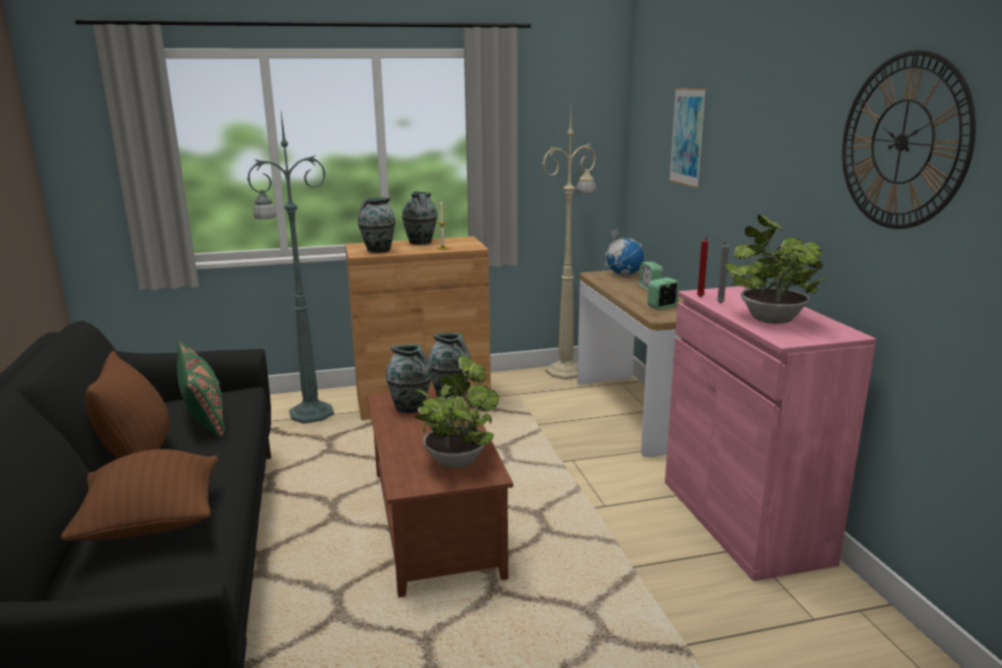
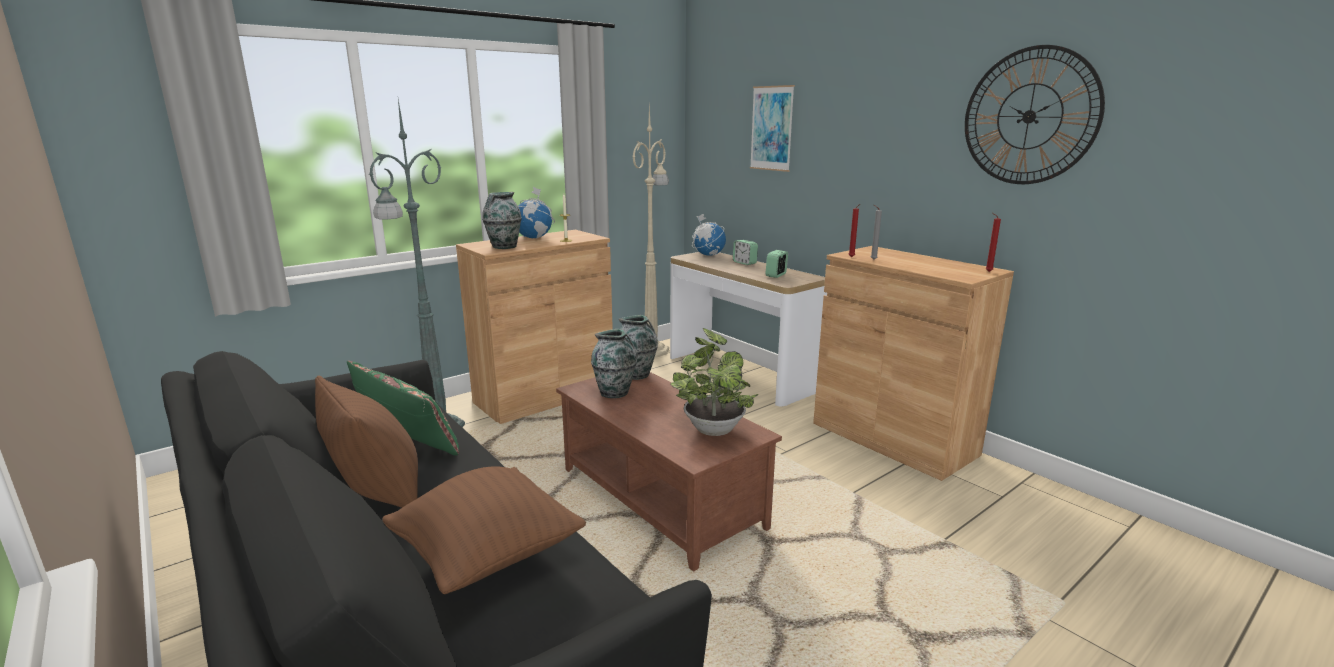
camera: 25 degrees left, 0 degrees up
(420, 242) = (534, 238): vase -> globe
(743, 520) = (893, 438): pink cabinet -> brown cabinet
(769, 318) = (926, 266): potted plant -> none
(835, 335) = (987, 271): none -> red candle

